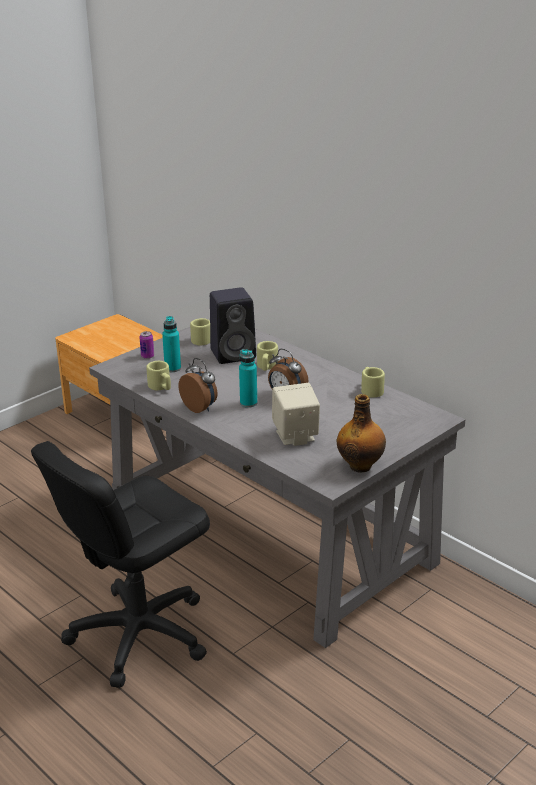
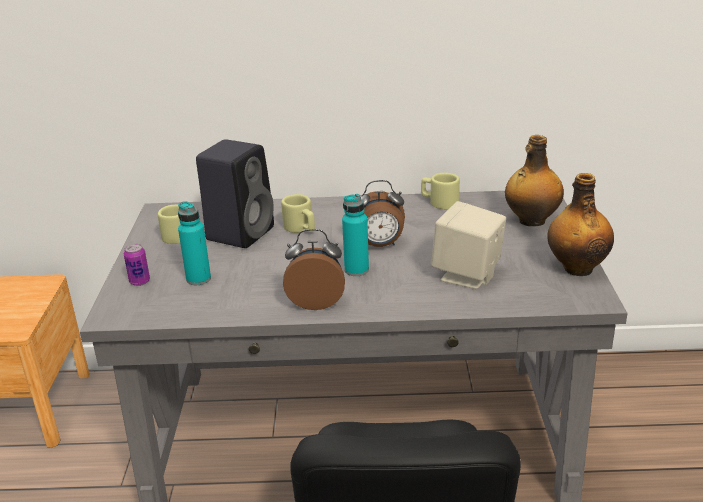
camera: 45 degrees left, 0 degrees up
(161, 387) = (224, 304): beige mug -> none
(398, 428) = (531, 221): none -> bottle

